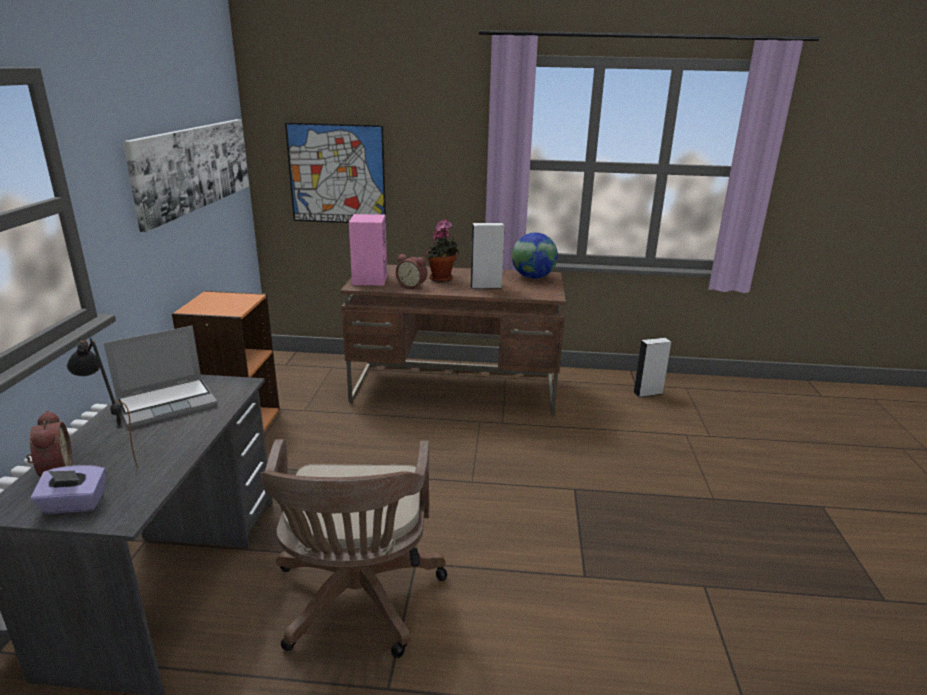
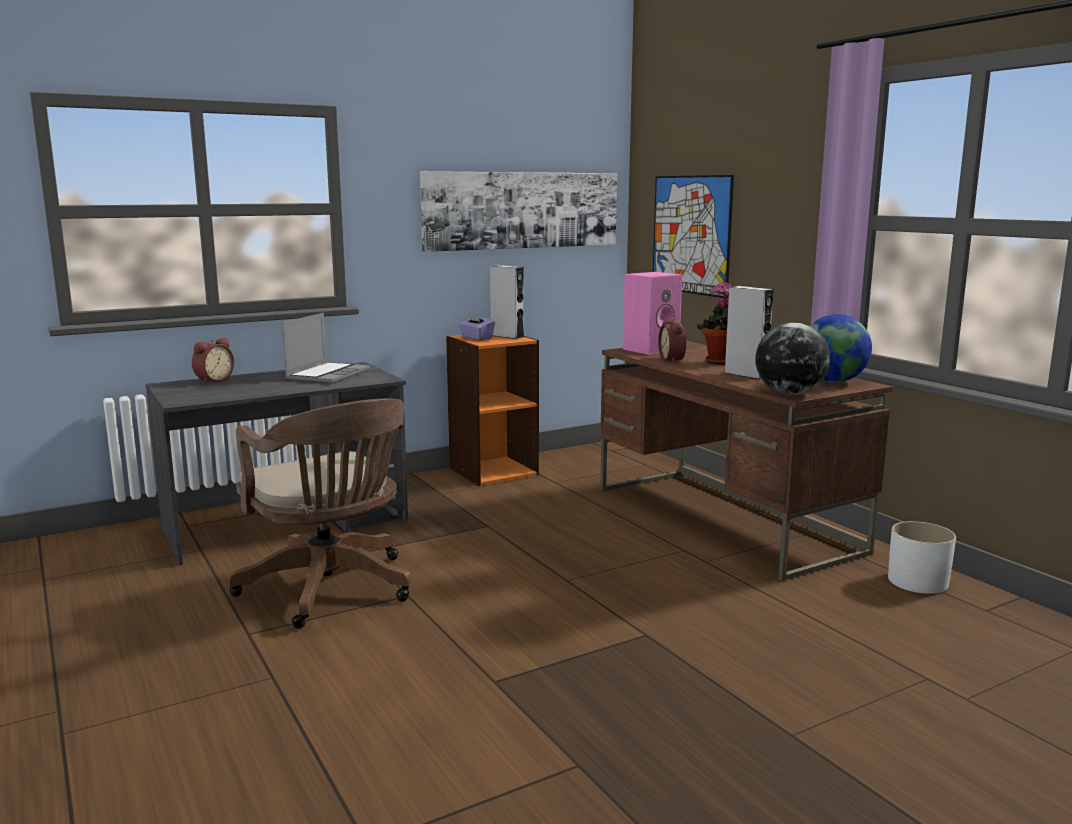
camera: 55 degrees right, 10 degrees down
(74, 504) = (183, 392): purple tissue box -> purple tissue box (476, 338)
(114, 459) = (241, 385): black table lamp -> none
(168, 403) = (328, 375): laptop -> laptop turned 90 degrees counterclockwise
(357, 602) = (331, 590): brown office chair -> brown office chair turned 90 degrees counterclockwise
(547, 295) = (790, 394): none -> globe
(591, 382) = (917, 581): none -> white planter
(648, 393) = (984, 624): grey speaker -> grey speaker (507, 336)

